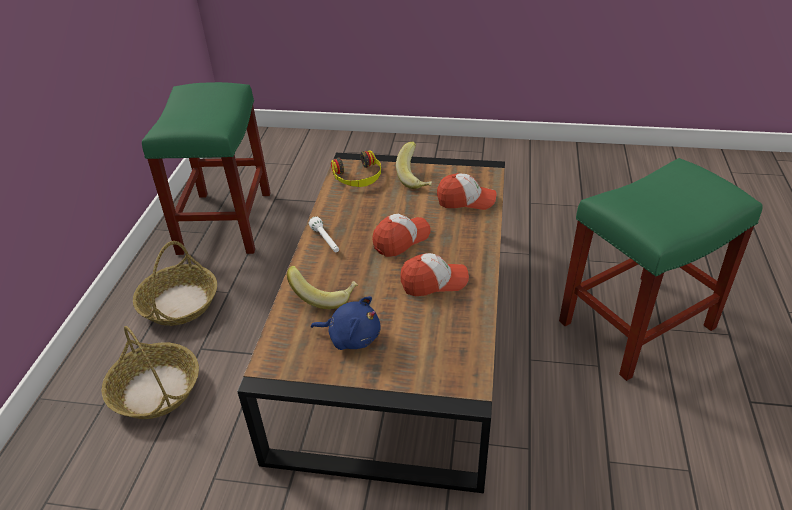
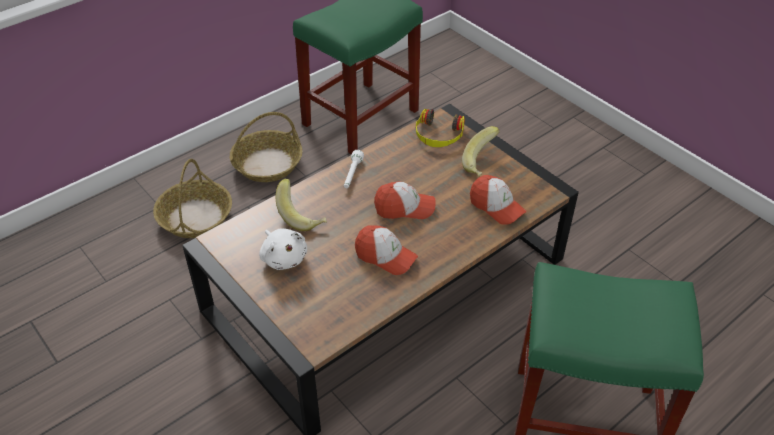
camera: 40 degrees right, 5 degrees up
(351, 337) = (284, 257): blue plush toy -> white plush toy

